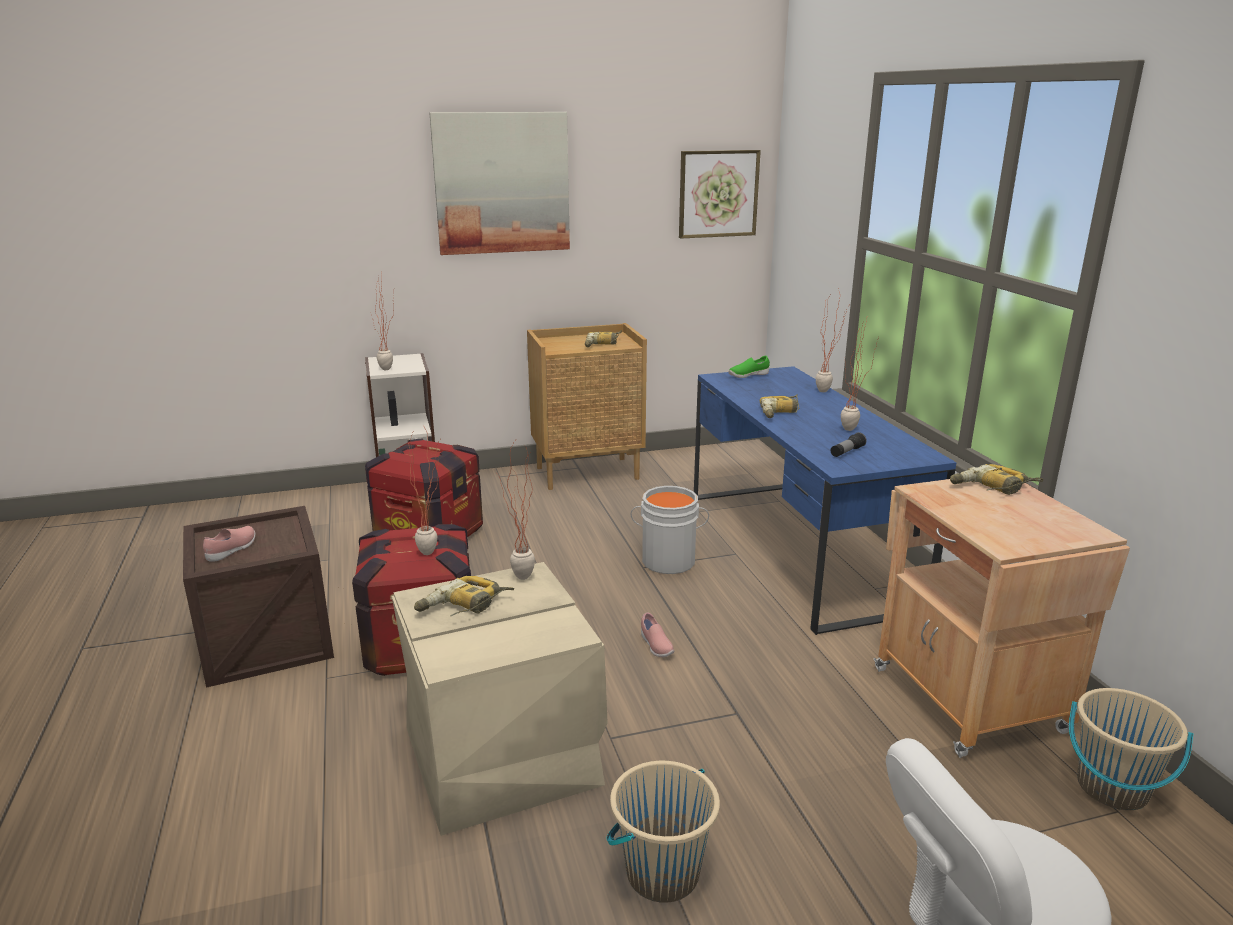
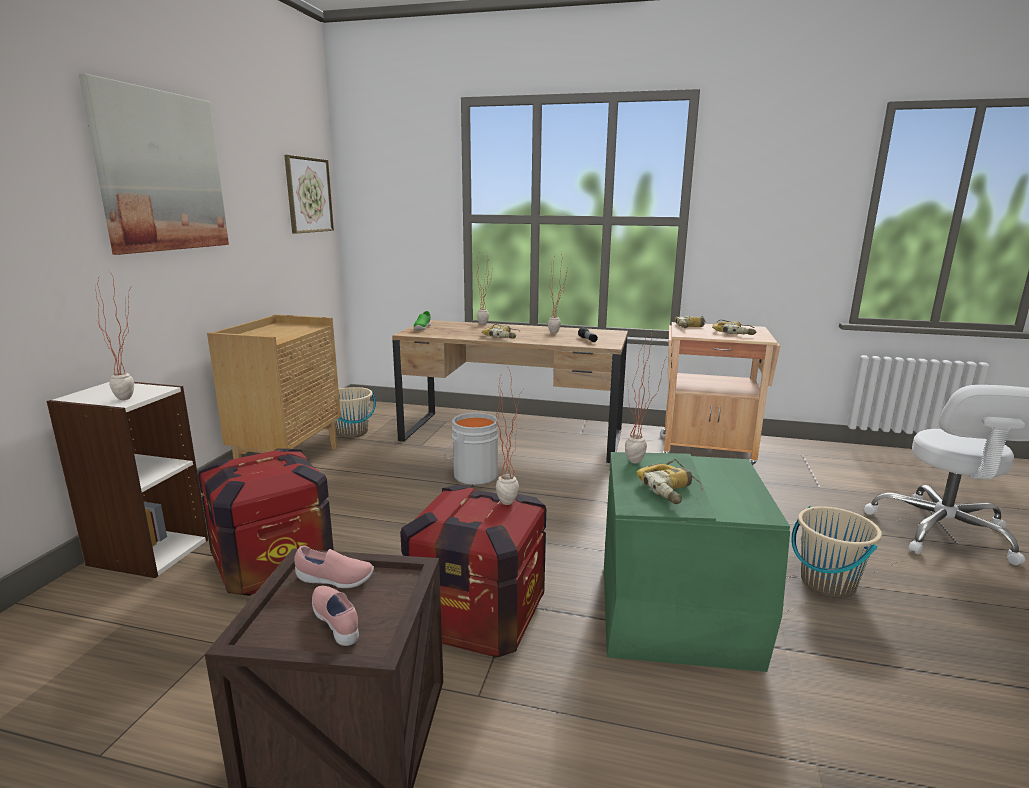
camera: 60 degrees left, 5 degrees down
(504, 756) = (677, 613): beige storage box -> green storage box
(602, 344) = (293, 330): power drill -> power drill (734, 332)
(655, 646) = (581, 512): pink shoe -> pink shoe (334, 580)
(797, 548) = (512, 436): blue desk -> brown desk
(1112, 788) = (786, 450): beige bucket -> beige bucket (352, 432)

